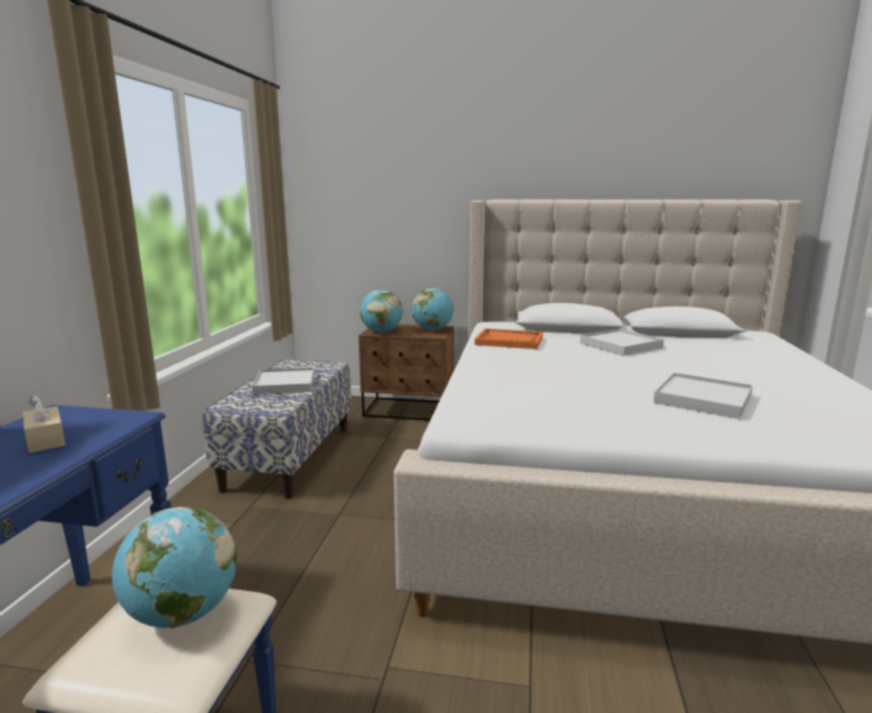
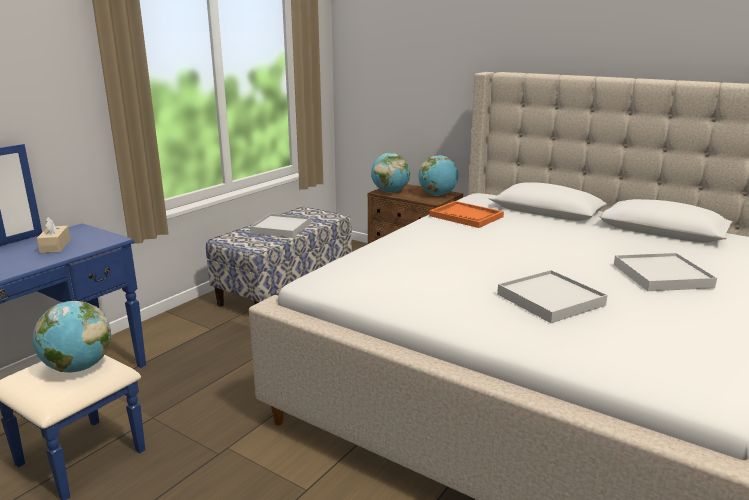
camera: 25 degrees right, 5 degrees up
(620, 345) = (567, 235): white tray -> white tray (661, 275)

